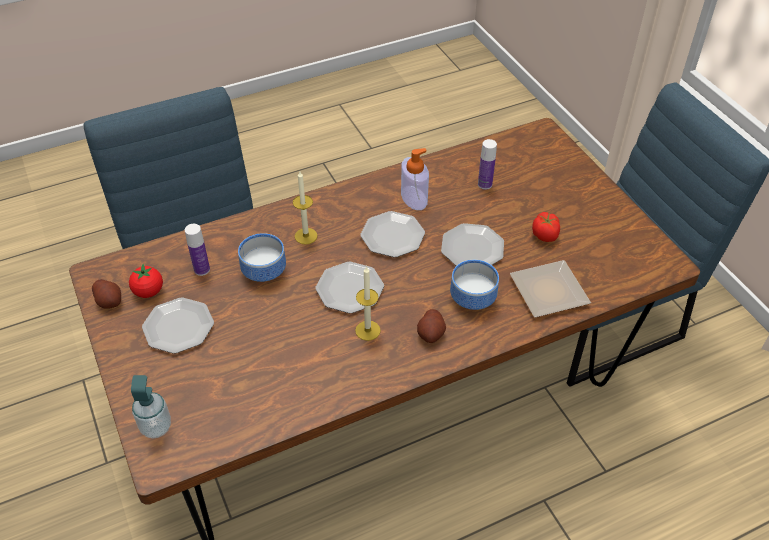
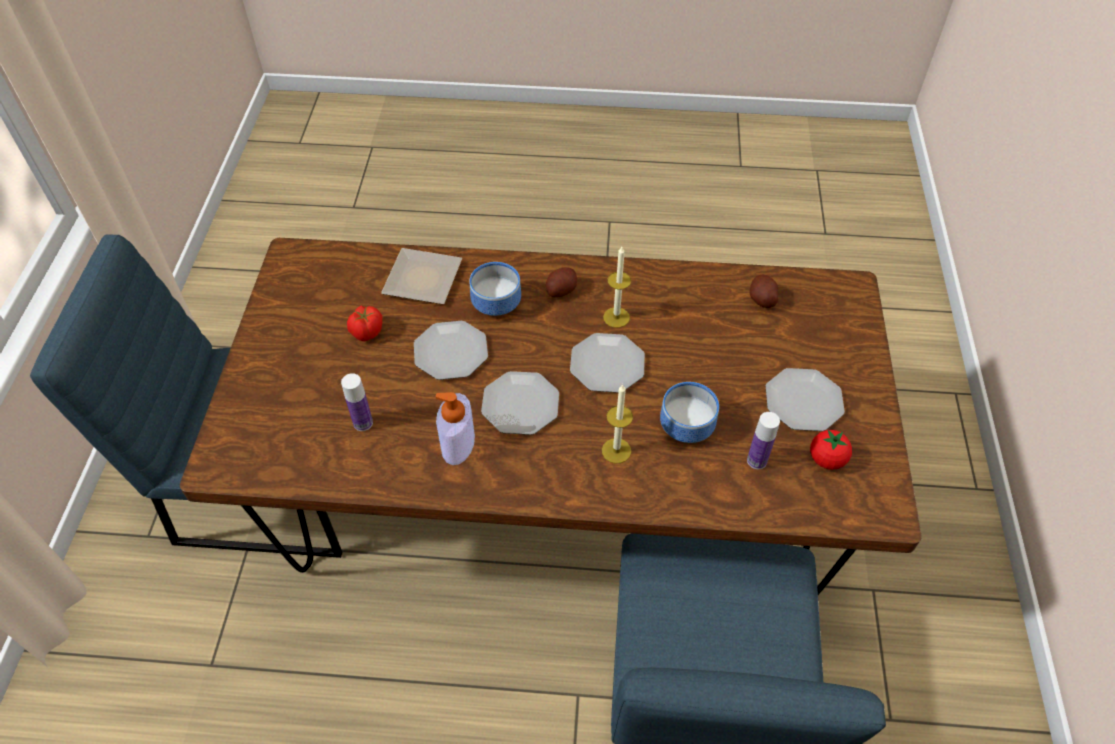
camera: 150 degrees left, 5 degrees up
(109, 301) = (875, 467): potato -> potato (762, 299)
(156, 427) = (849, 316): soap dispenser -> none

